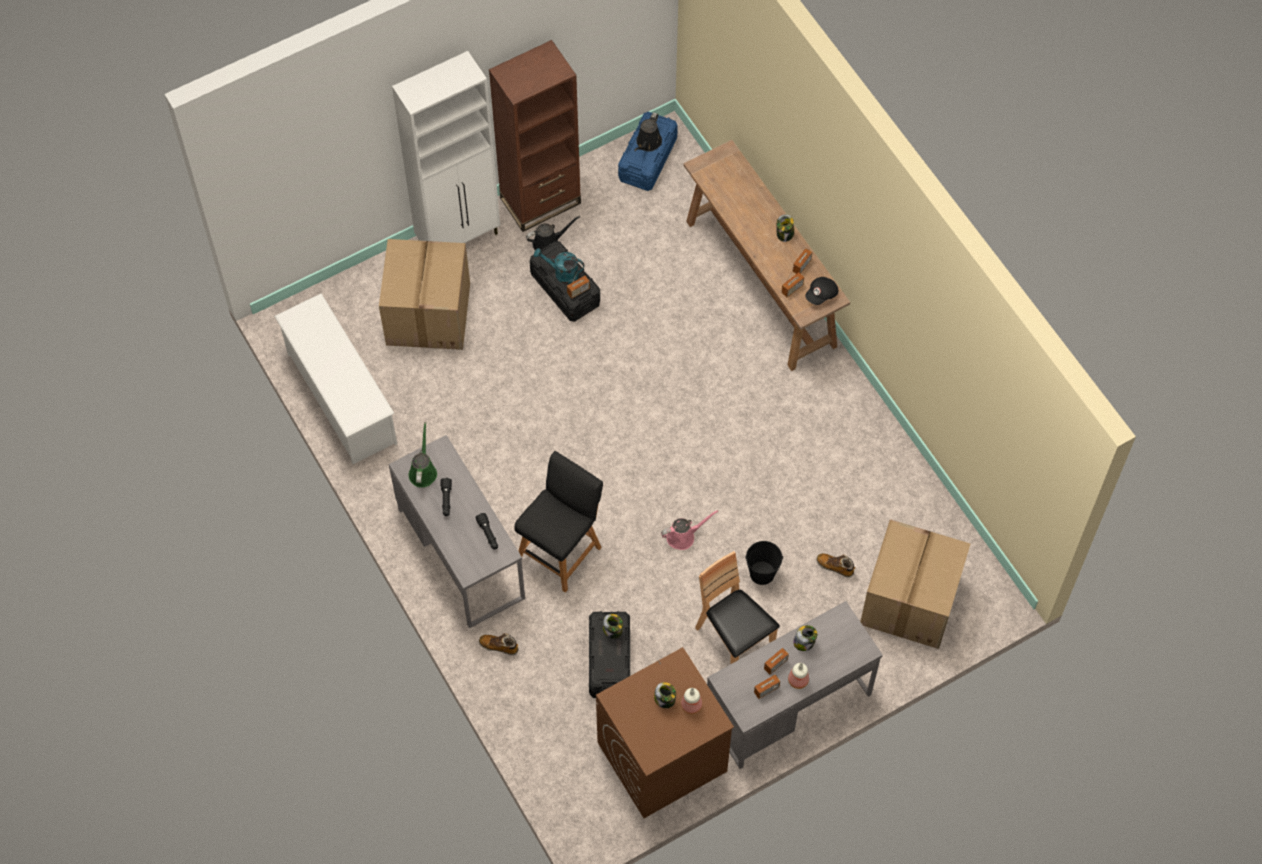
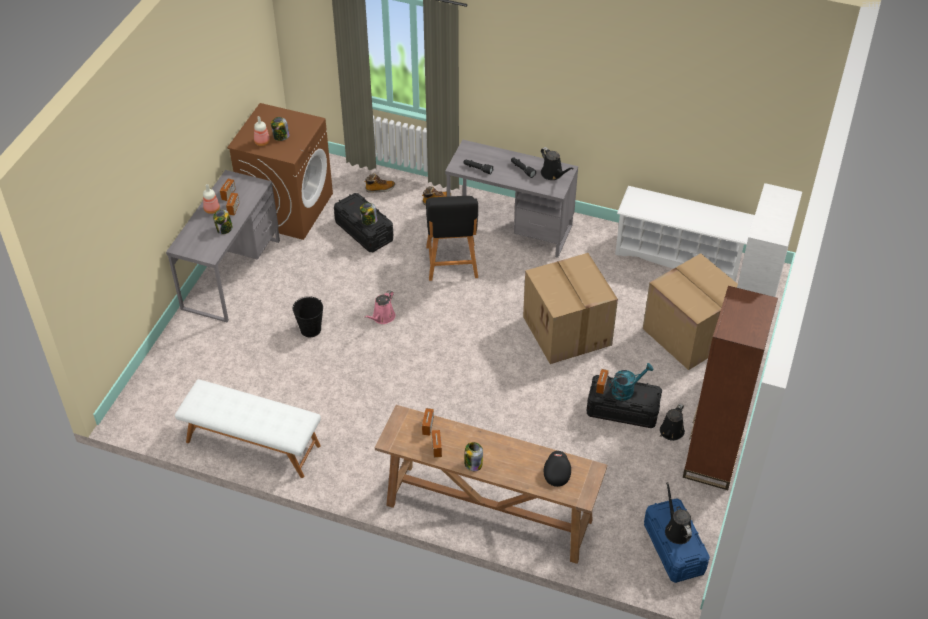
camera: 140 degrees right, 15 degrees down
(423, 471) = (553, 174): green watering can -> black watering can
(734, 641) = (296, 284): brown chair -> none
(821, 295) = (401, 437): black cap -> black cap (556, 472)
(835, 567) = (263, 362): boot -> boot (380, 189)
(906, 485) = (252, 444): none -> white bench
(909, 599) = (195, 375): cardboard box -> cardboard box (568, 331)

